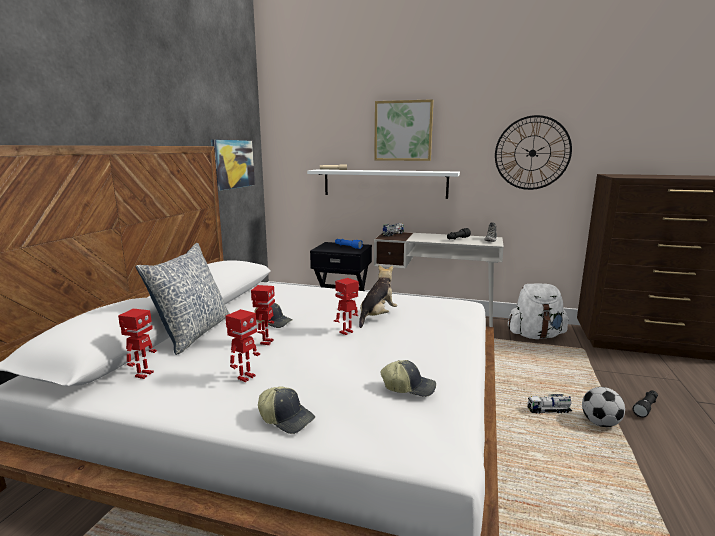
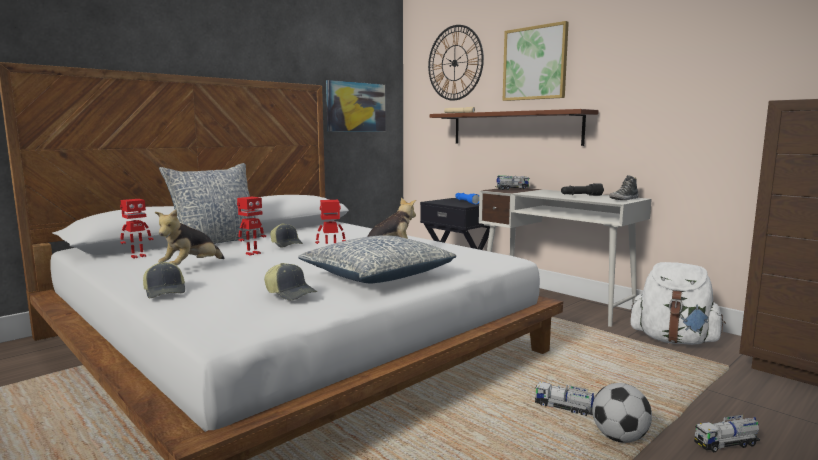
camera: 30 degrees right, 5 degrees down
(245, 377) = (191, 268): toy robot -> plush toy
(384, 183) = (514, 128): white shelf -> brown shelf
(422, 345) = (378, 276): none -> pillow
(532, 153) = (693, 79): wall clock -> wall clock (454, 63)
(646, 407) = (726, 444): black flashlight -> toy truck

